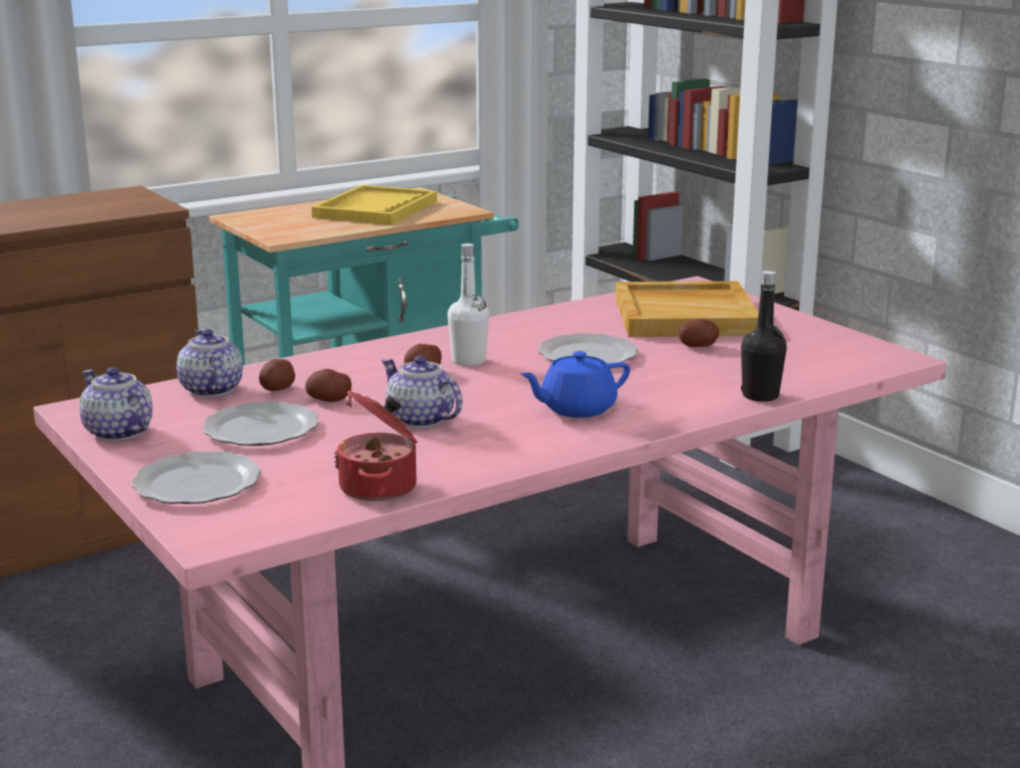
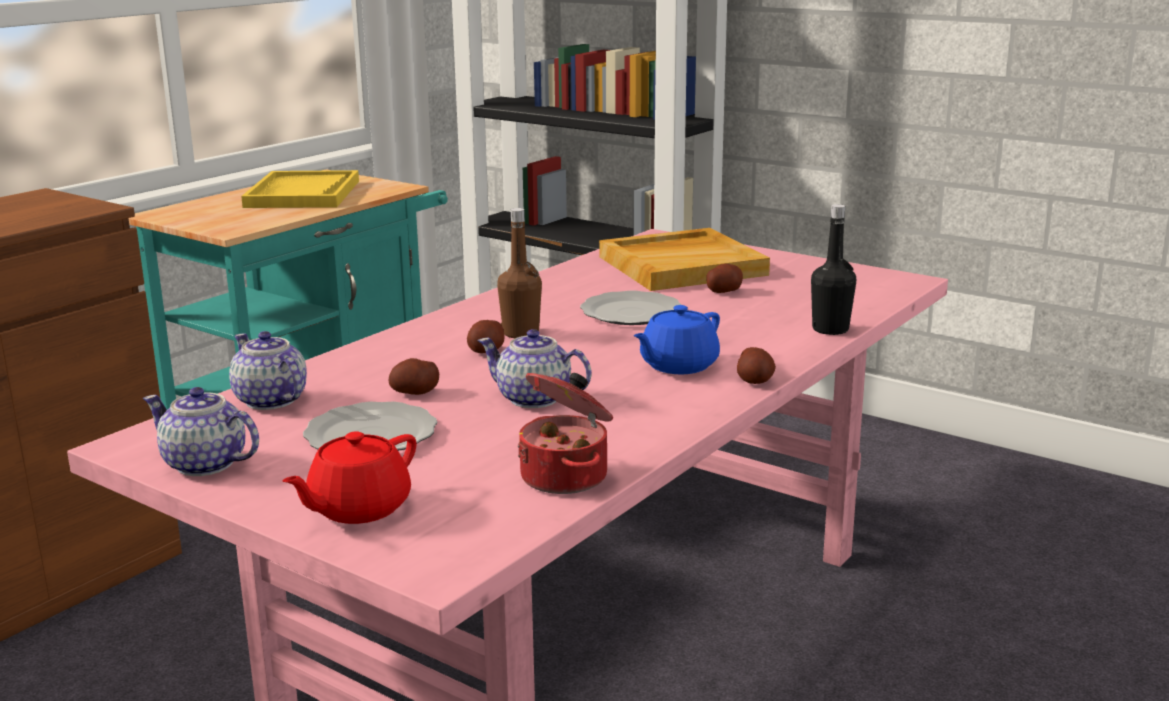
camera: 20 degrees left, 0 degrees up
(196, 484) = (357, 508): plate -> red teapot
(278, 389) = (347, 389): potato -> potato (755, 381)
(468, 361) = (521, 333): white bottle -> brown bottle

